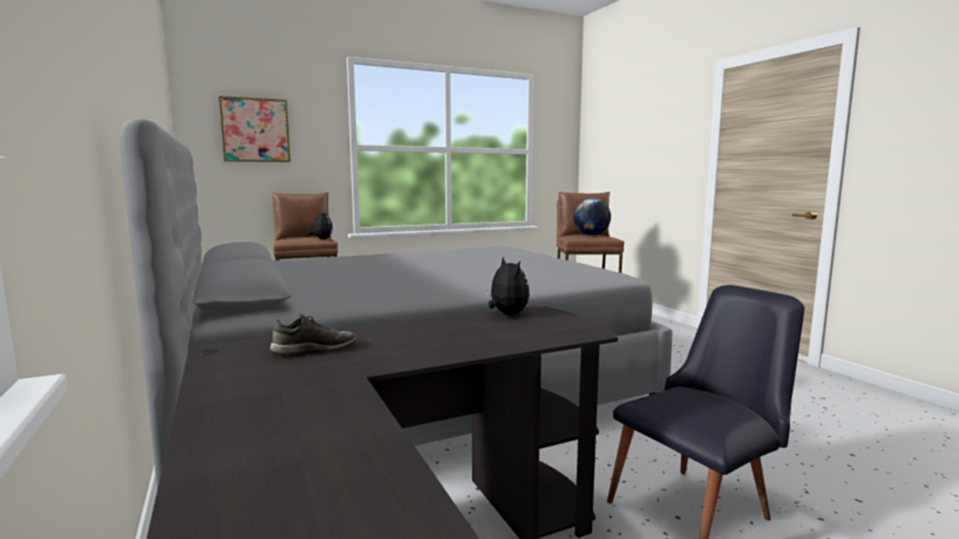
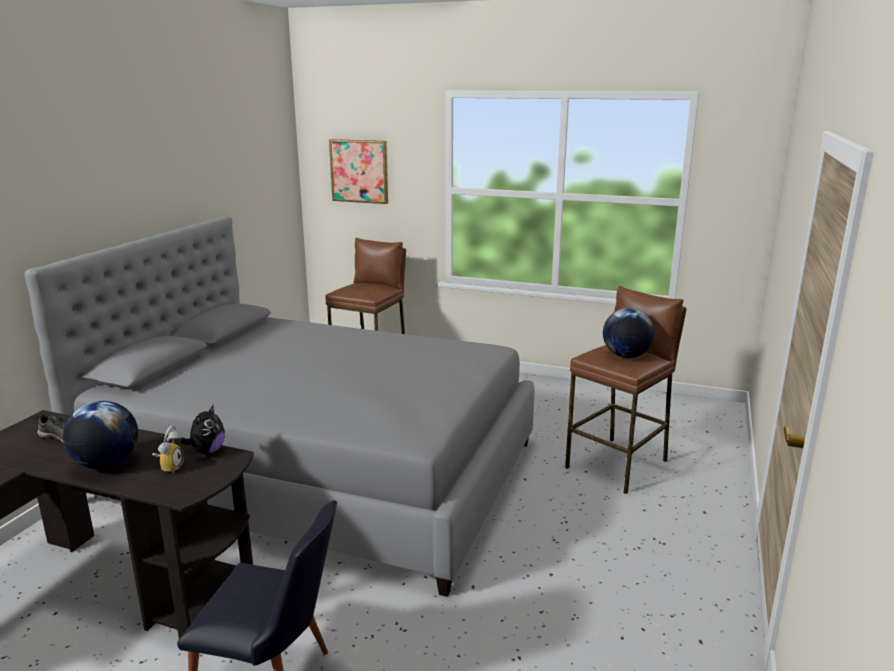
camera: 45 degrees right, 10 degrees up
(322, 239) = (371, 294): plush toy -> none
(447, 344) = (106, 464): none -> globe
(514, 327) = (169, 467): none -> alarm clock

